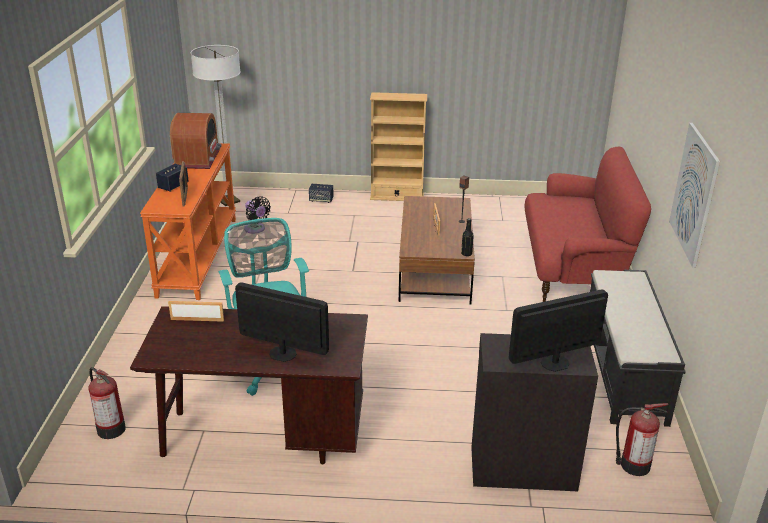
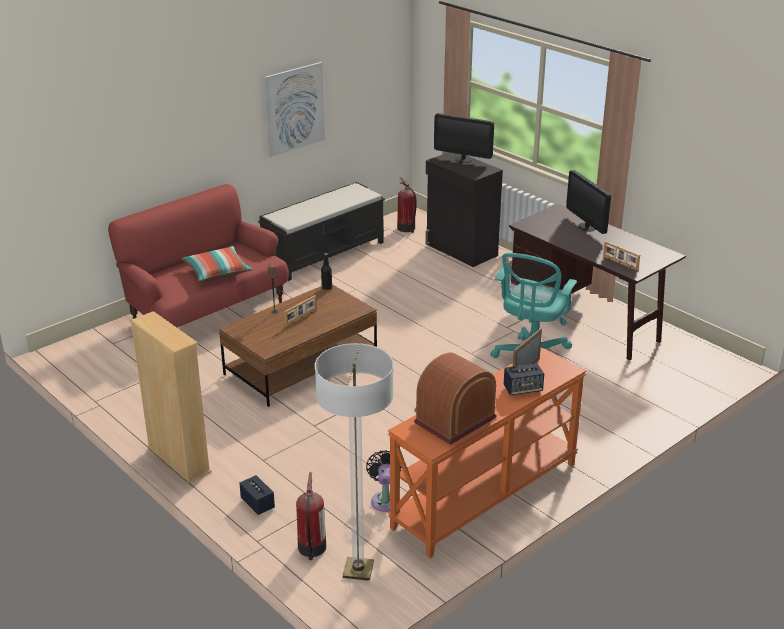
camera: 135 degrees left, 0 degrees up
(110, 428) = (685, 372): fire extinguisher -> fire extinguisher (312, 548)
(557, 223) = (217, 273): none -> pillow

